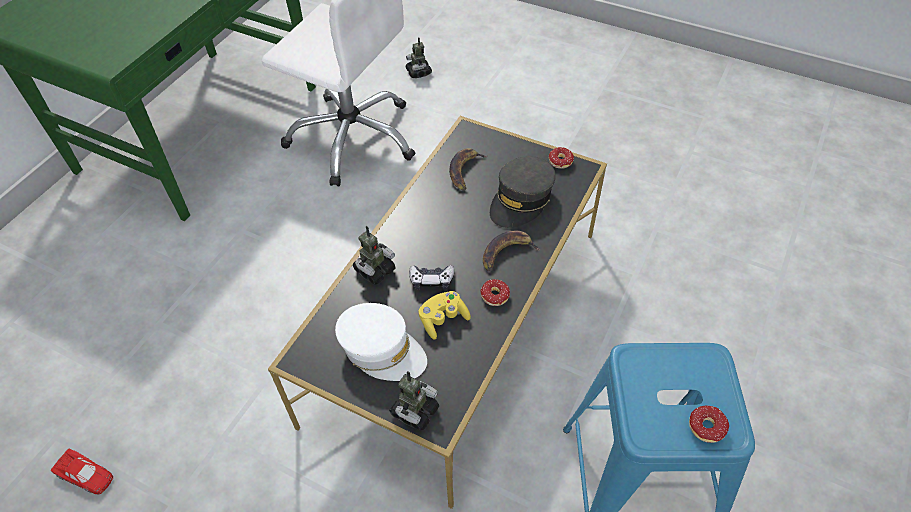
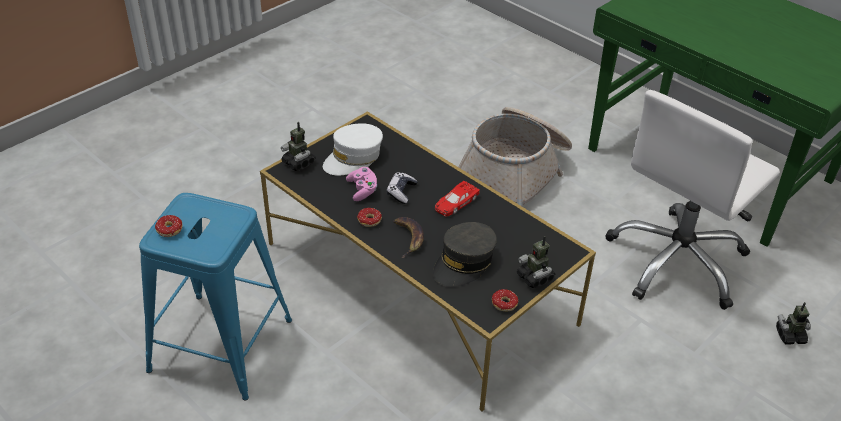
camera: 105 degrees right, 10 degrees down
(85, 475) = (383, 100): red toy car -> red toy car (455, 203)
(242, 278) = (515, 172): none -> basket
(374, 270) = (425, 166): toy robot -> toy robot (535, 277)
(443, 319) = (362, 190): yellow game controller -> pink game controller
(465, 171) = (515, 237): banana -> none
(521, 200) = (464, 263): grey cap -> grey cap turned 105 degrees counterclockwise

